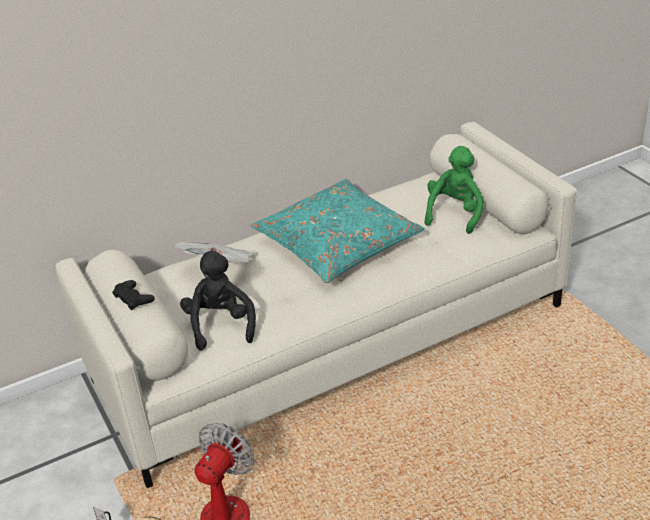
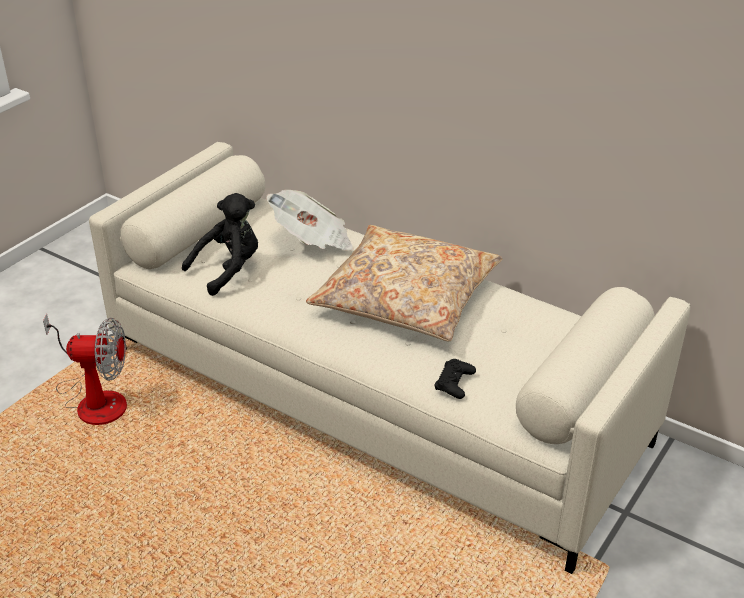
camera: 60 degrees right, 0 degrees up
(133, 298) = (182, 192): black game controller -> black game controller (455, 382)
(338, 243) = (406, 298): turquoise pillow -> beige pillow
(455, 213) = (531, 366): green plush toy -> none

